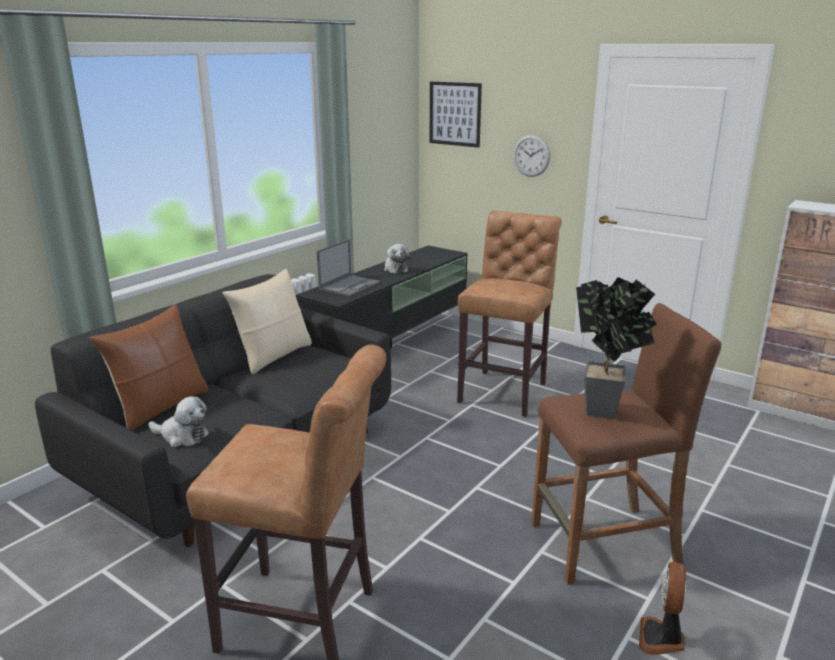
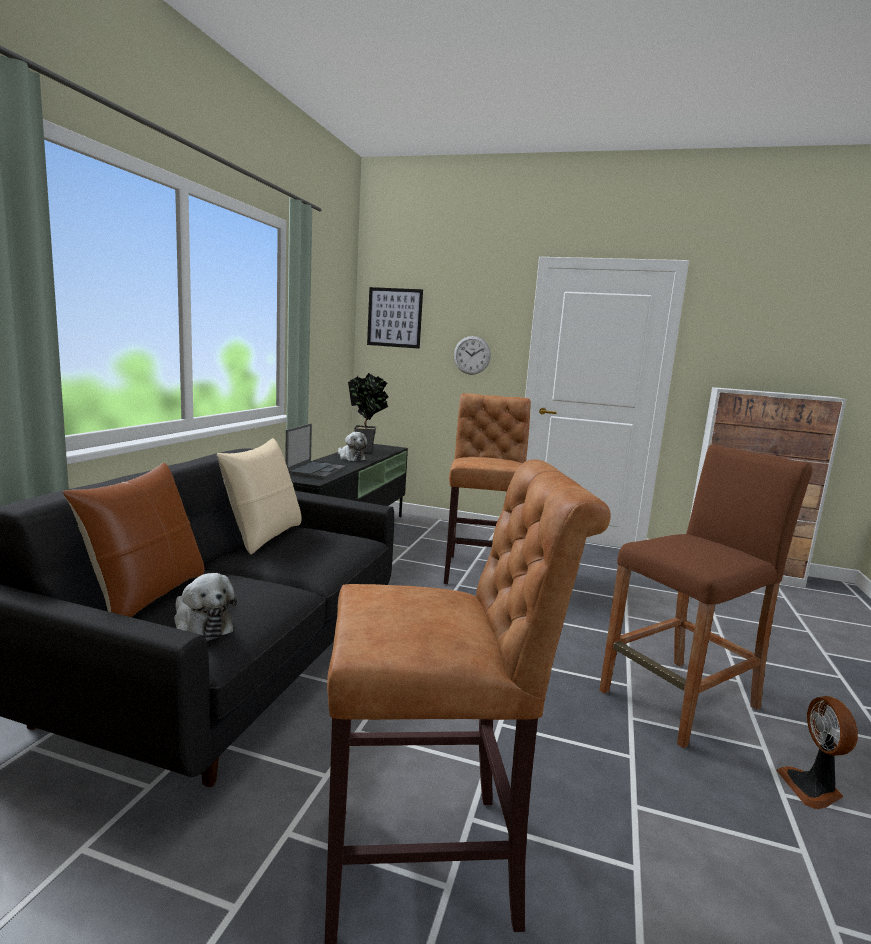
camera: 20 degrees left, 10 degrees down
(182, 436) = (201, 626): plush toy -> plush toy turned 45 degrees clockwise
(606, 413) = (702, 550): potted plant -> potted plant (367, 451)

